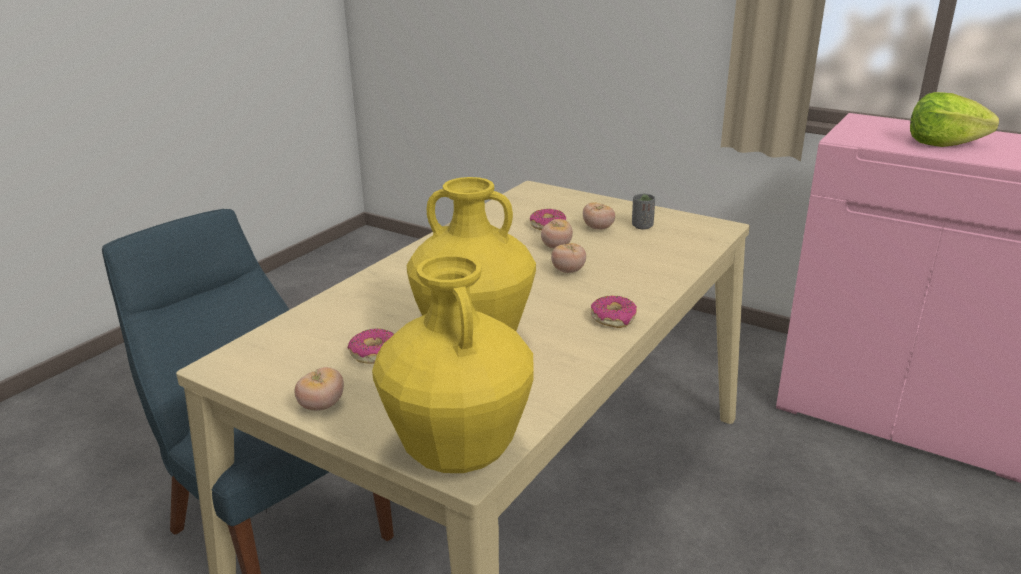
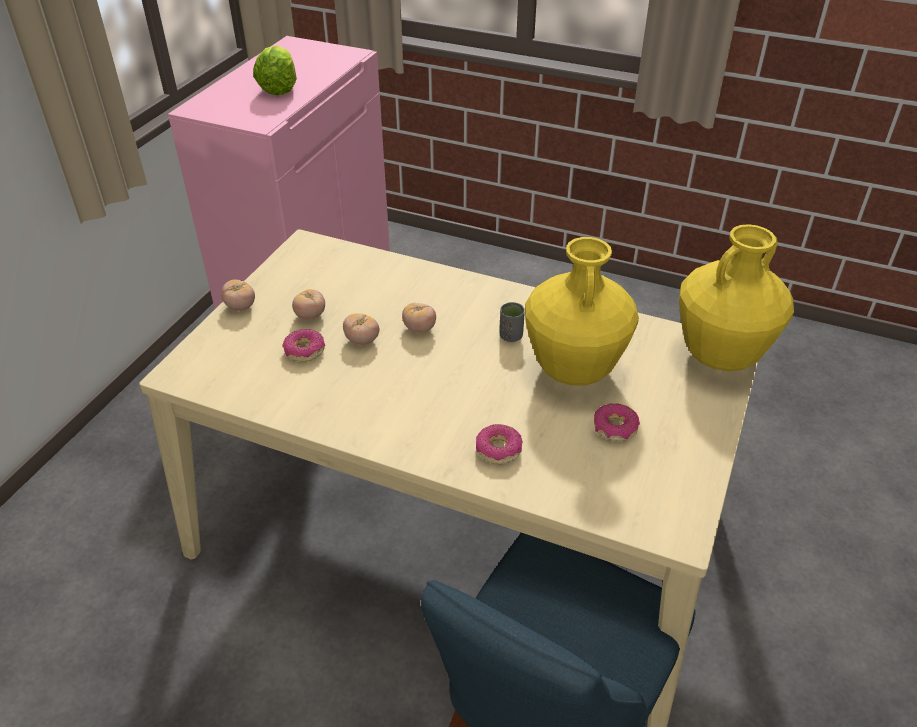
camera: 100 degrees left, 15 degrees up
(321, 406) = (704, 441): tomato -> tomato (240, 306)
(613, 318) = (506, 299): donut -> donut (498, 449)
(642, 226) = (304, 288): grey cup -> grey cup (511, 336)

